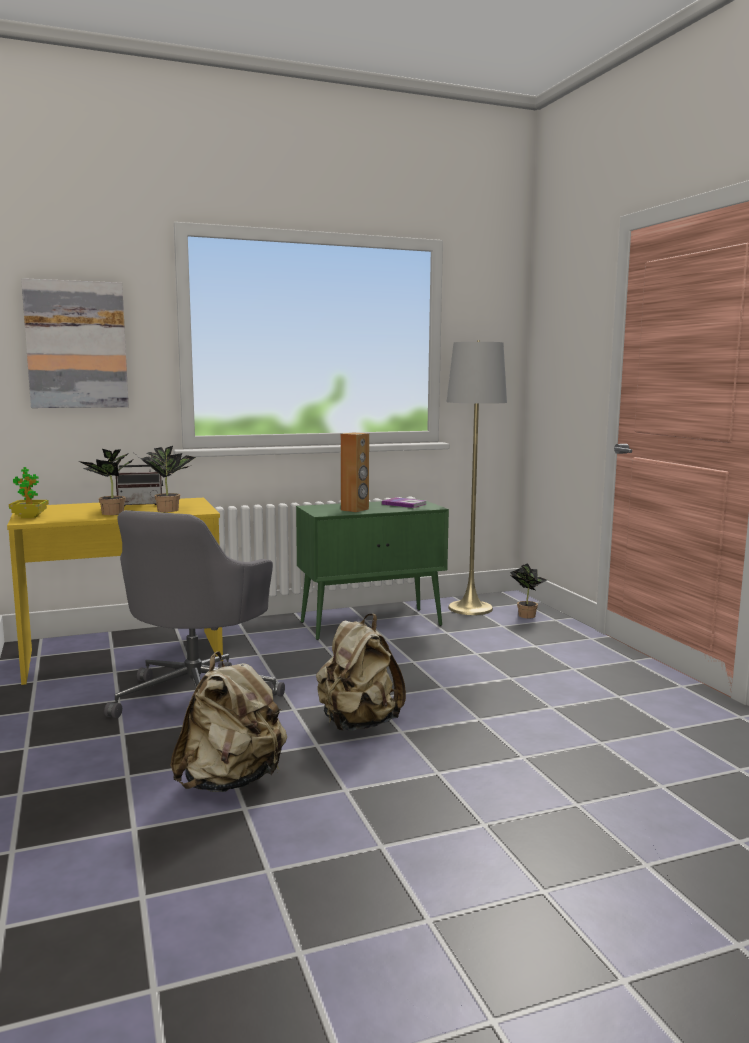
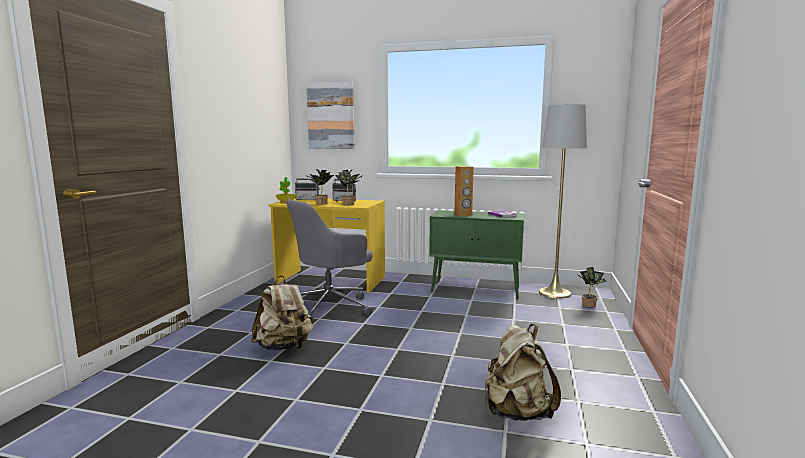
camera: 35 degrees right, 0 degrees up
(59, 508) = (308, 199): none -> radio
(358, 724) = (382, 339): beige backpack -> beige backpack (516, 413)

